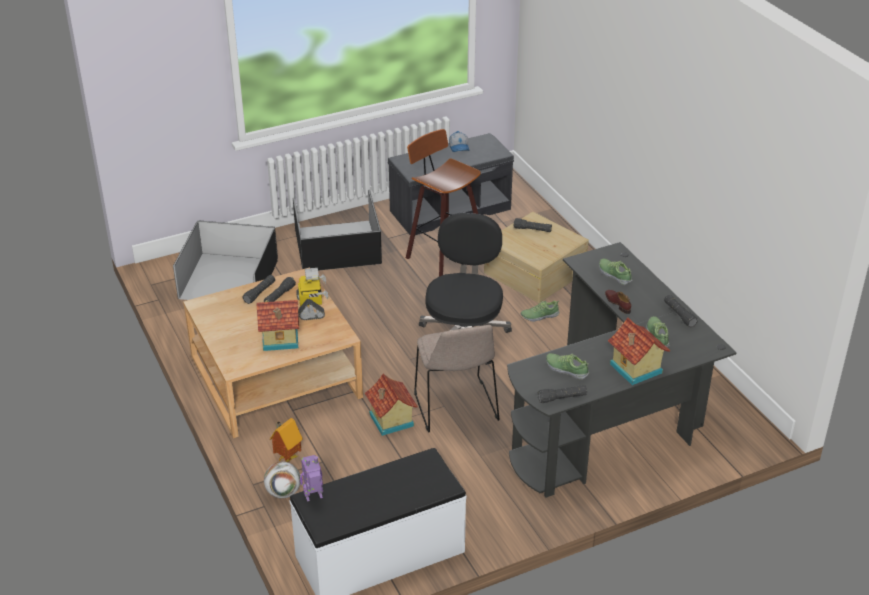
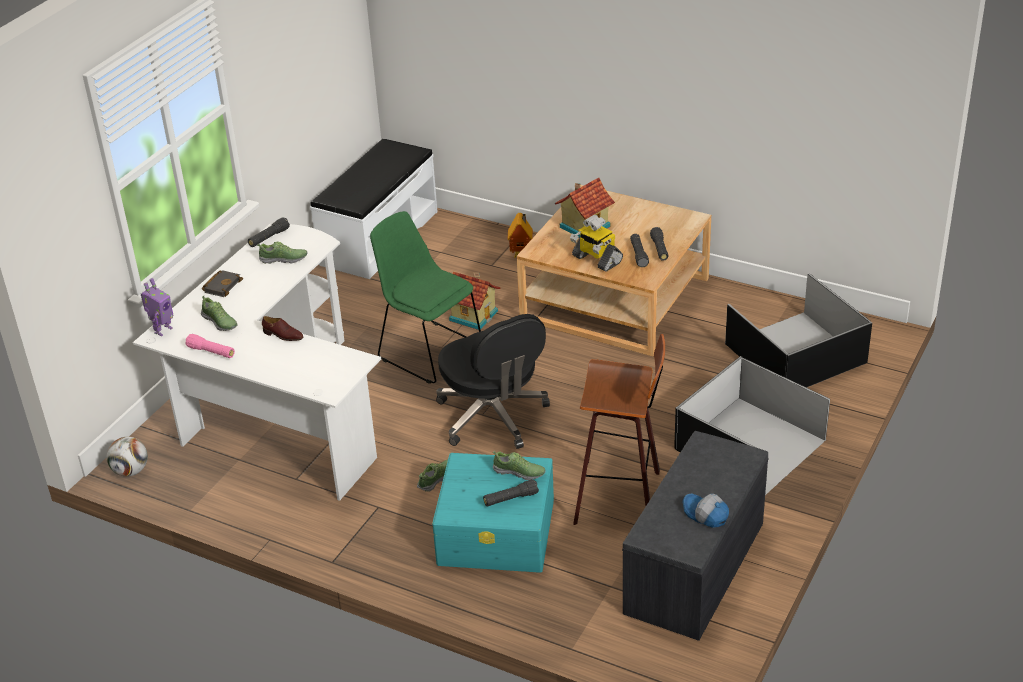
camera: 145 degrees right, 0 degrees up
(283, 492) = (494, 236): football -> football (131, 471)
(314, 497) = (413, 154): toy robot -> toy robot (162, 330)
(456, 408) = (428, 350): beige chair -> green chair
(534, 271) = (497, 532): beige storage box -> turquoise storage box
(611, 418) = (277, 410): black desk -> white desk
(614, 275) = (310, 363): shoe -> shoe (519, 472)
(635, 369) = (222, 285): toy house -> black book
(679, 315) = (211, 352): black flashlight -> pink flashlight

